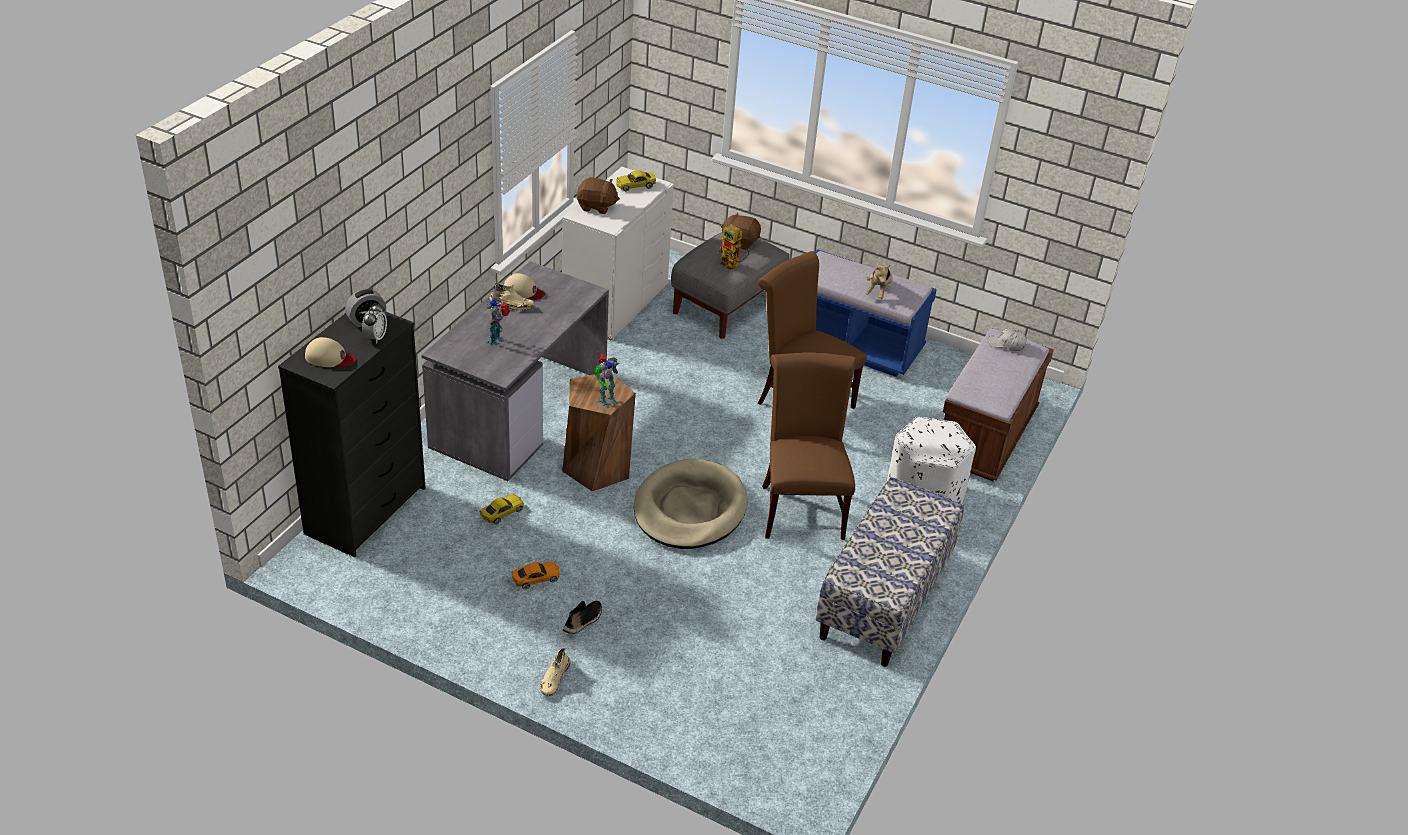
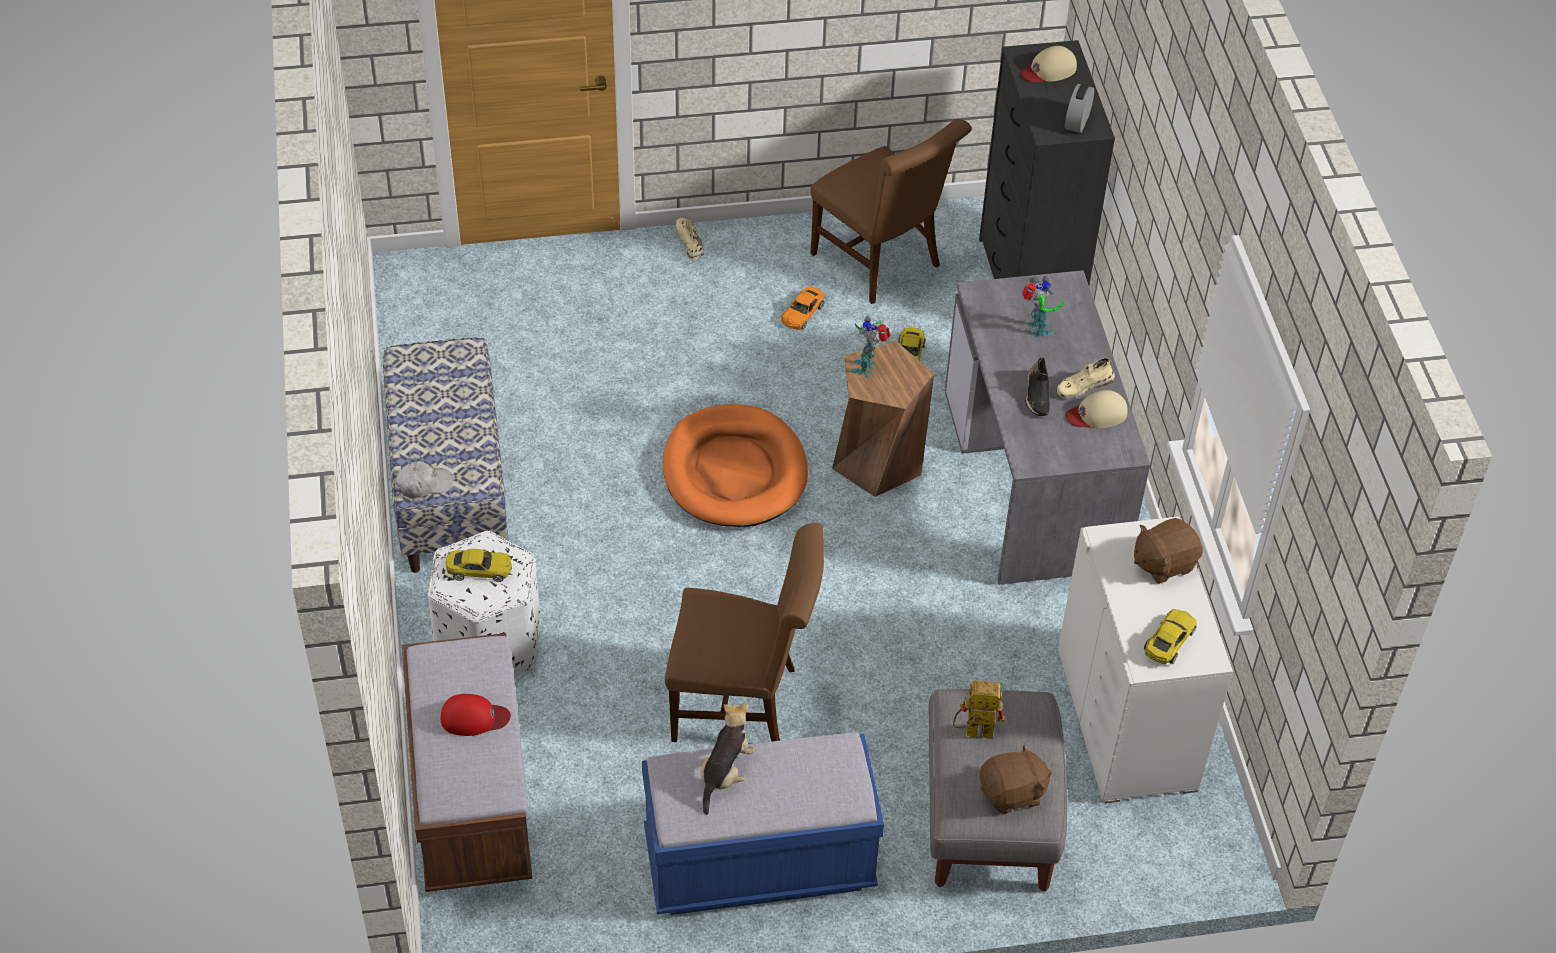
camera: 145 degrees right, 10 degrees up
(375, 338) = (1042, 110): alarm clock -> none
(583, 621) = (717, 300): black shoe -> black shoe (1037, 395)
(689, 509) = (734, 471): beige dog bed -> orange dog bed
(800, 507) = (620, 546): brown chair -> brown chair (881, 263)
(878, 291) = (725, 773): plush toy -> plush toy turned 45 degrees clockwise
(936, 441) = (479, 569): none -> yellow toy car
(993, 368) = (474, 718): none -> red cap
(1006, 344) = (481, 779): white cap -> white cap (424, 484)

